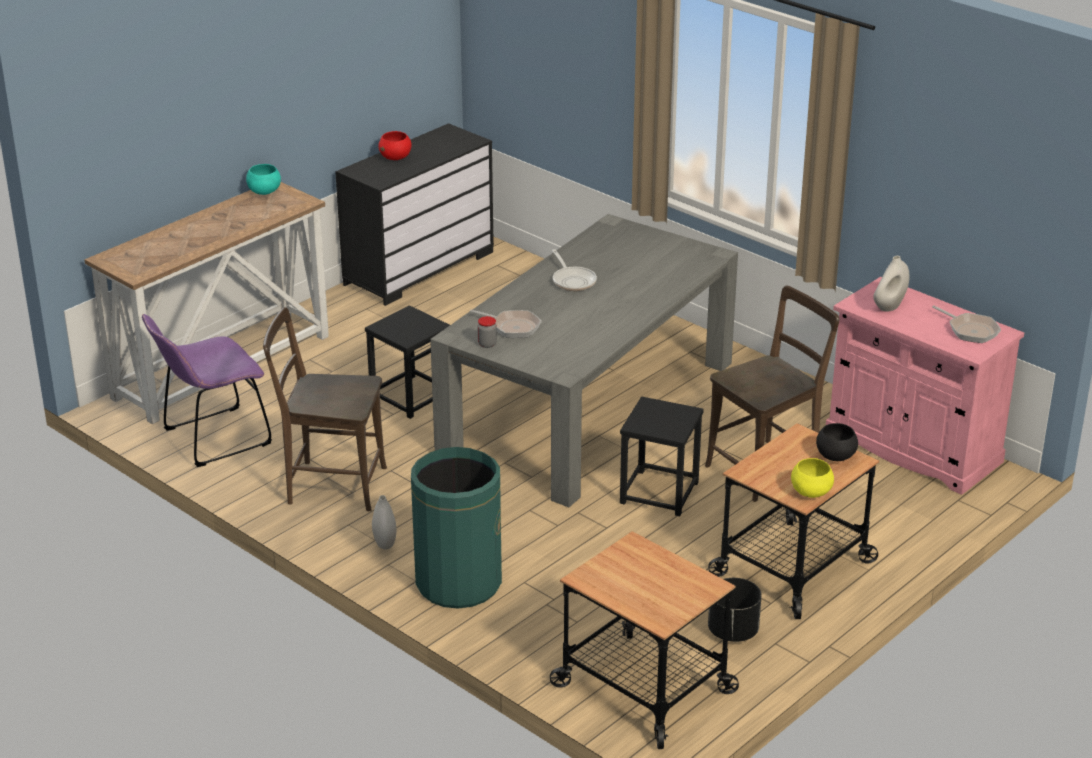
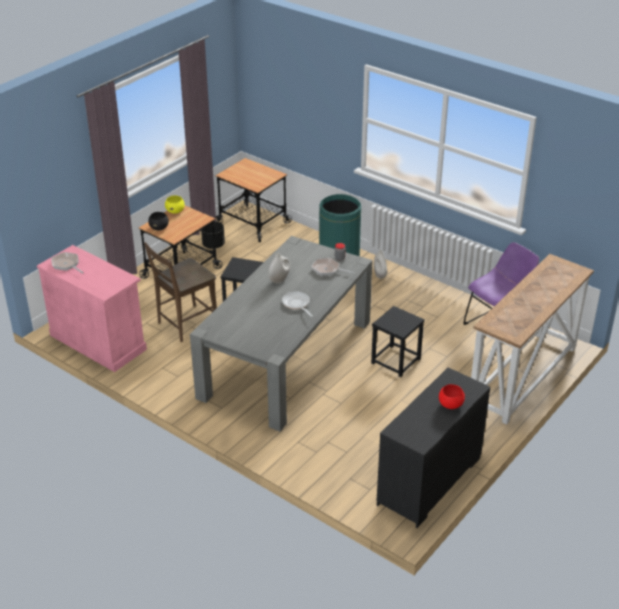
camera: 175 degrees right, 5 degrees up
(264, 192) = (520, 332): turquoise bowl -> none
(331, 485) = (419, 302): brown chair -> none
(889, 306) = (107, 278): white vase -> white vase (279, 279)

